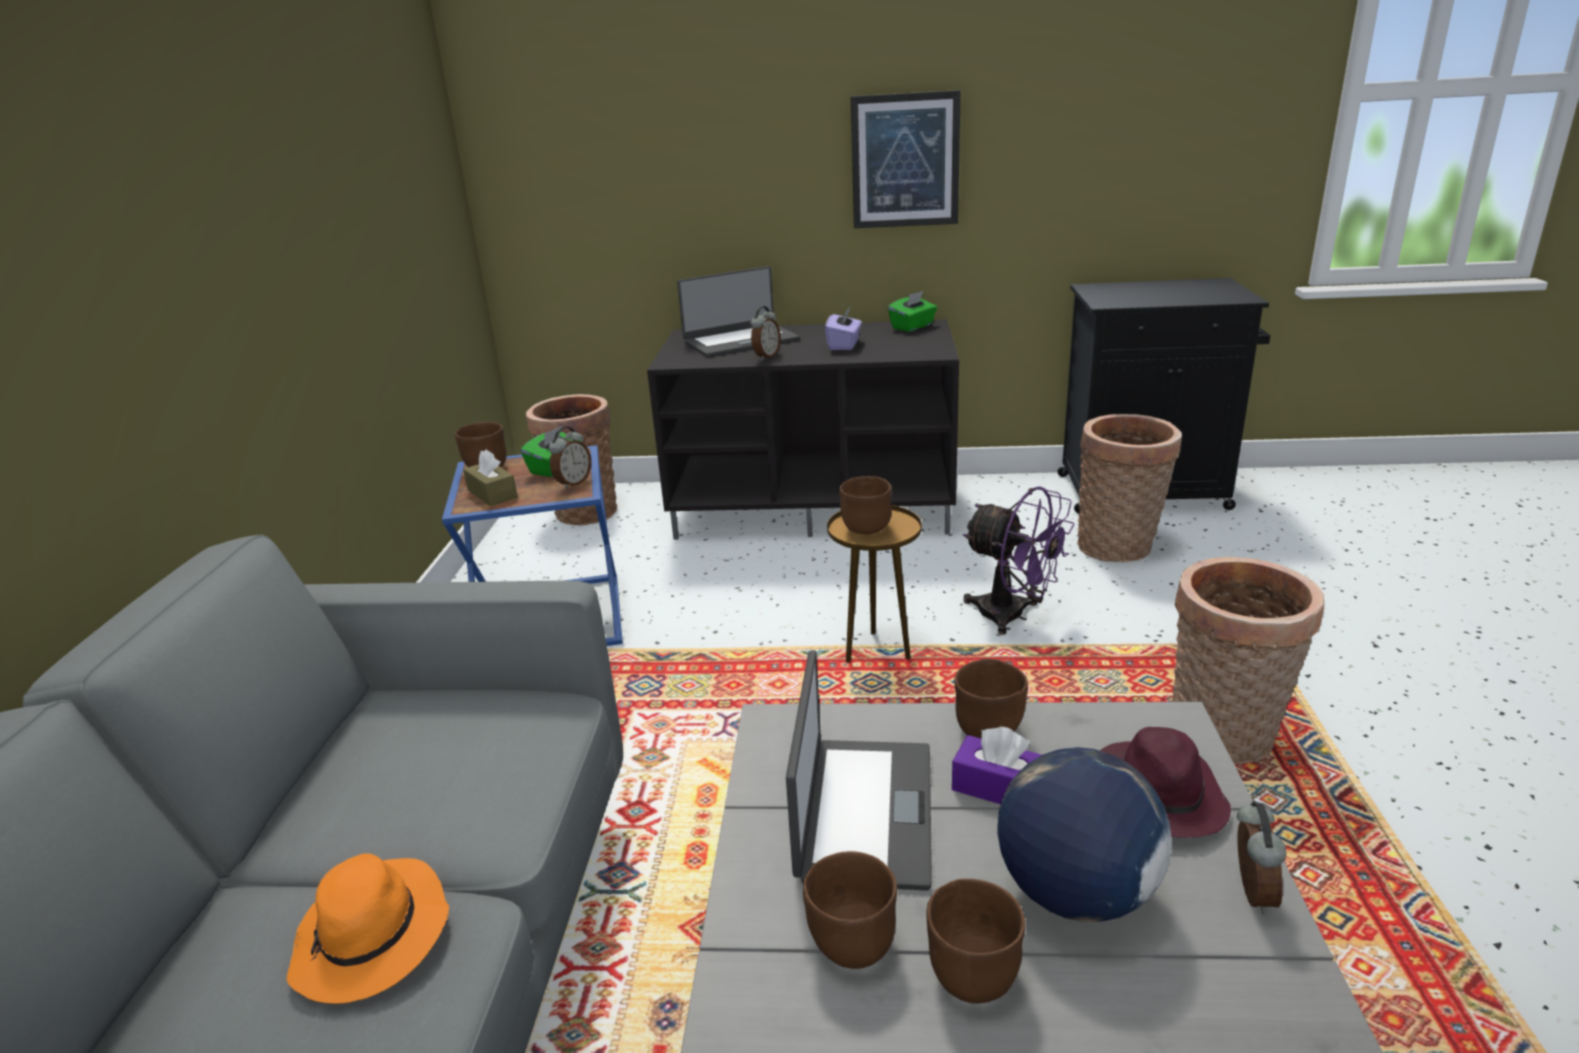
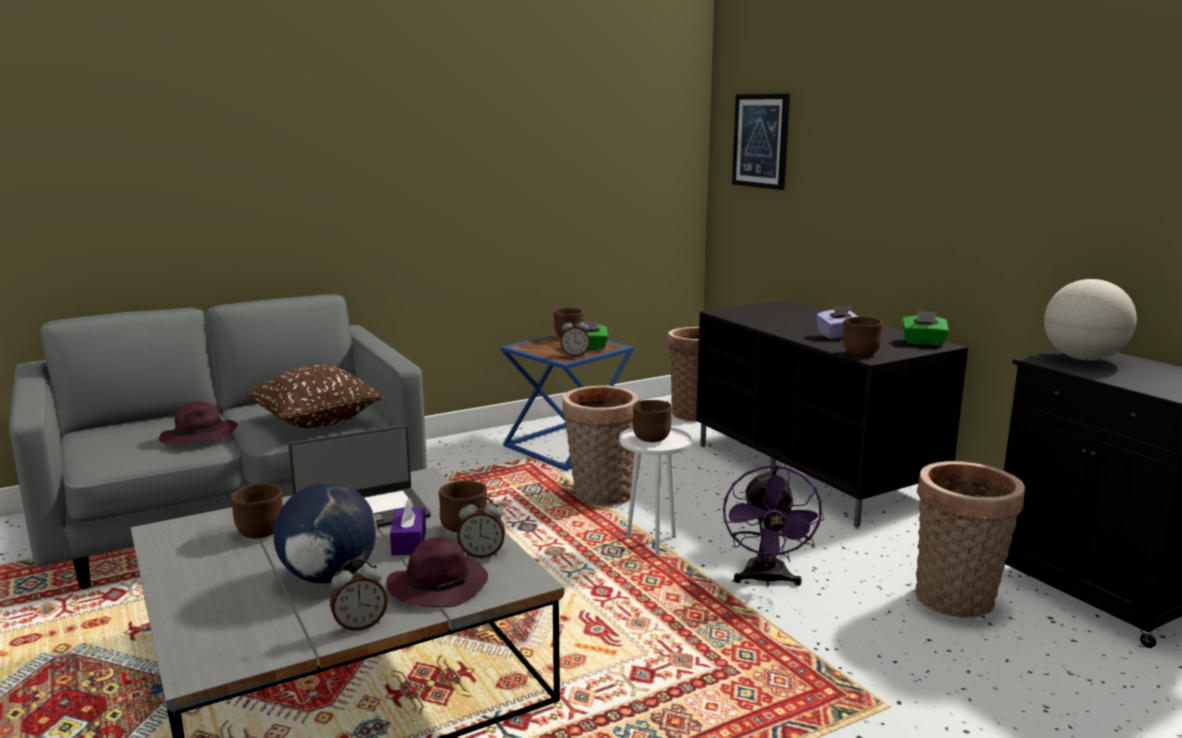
camera: 55 degrees right, 10 degrees down
(373, 938) = (198, 438): orange hat -> purple hat
(485, 764) = (316, 422): none -> brown pillow
(492, 494) = (539, 346): brown tissue box -> none
(740, 341) = (794, 315): laptop -> none
(766, 356) = (774, 326): alarm clock -> alarm clock (482, 554)
(876, 651) = (653, 543): brown side table -> white side table
(905, 160) = (957, 196): picture -> picture (761, 141)
(971, 976) = (252, 562): brown bowl -> brown bowl (860, 353)
(1115, 293) = (1083, 359): none -> globe
(1224, 738) = (703, 704): basket -> basket (600, 496)

